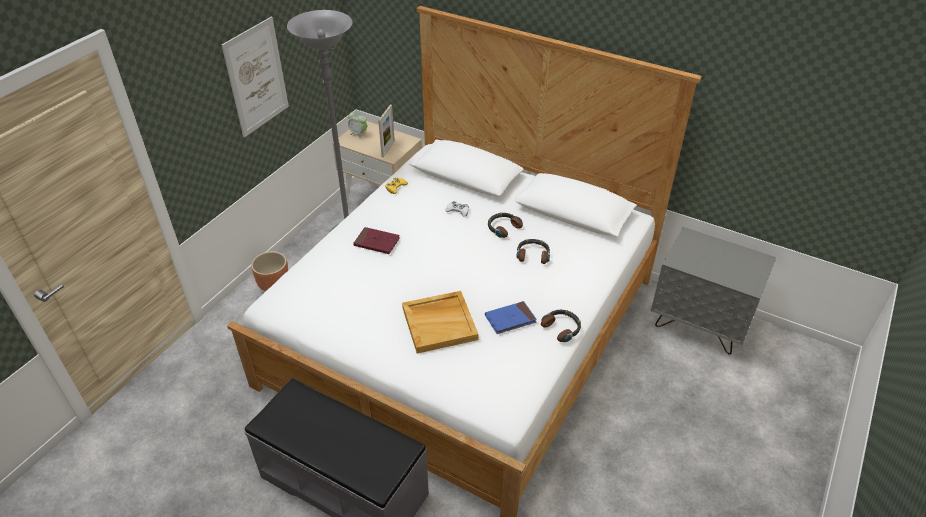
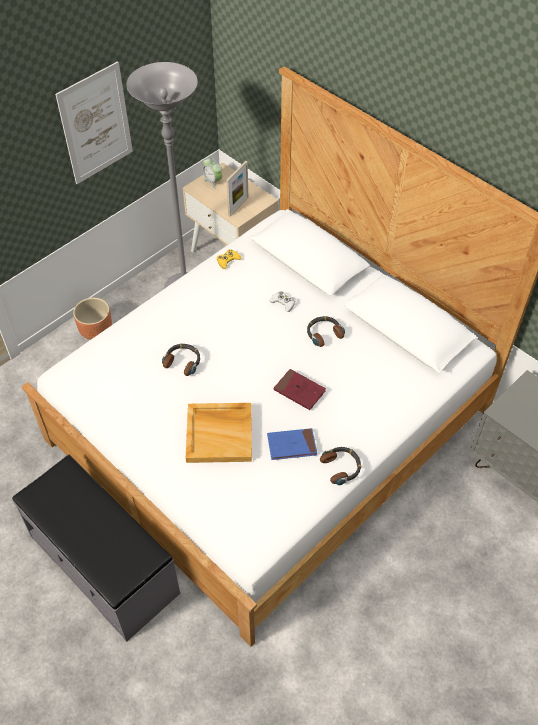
camera: 15 degrees right, 10 degrees up
(376, 242) = (187, 325): red book -> red book (299, 391)
(533, 254) = (343, 373): headphones -> headphones (183, 361)

